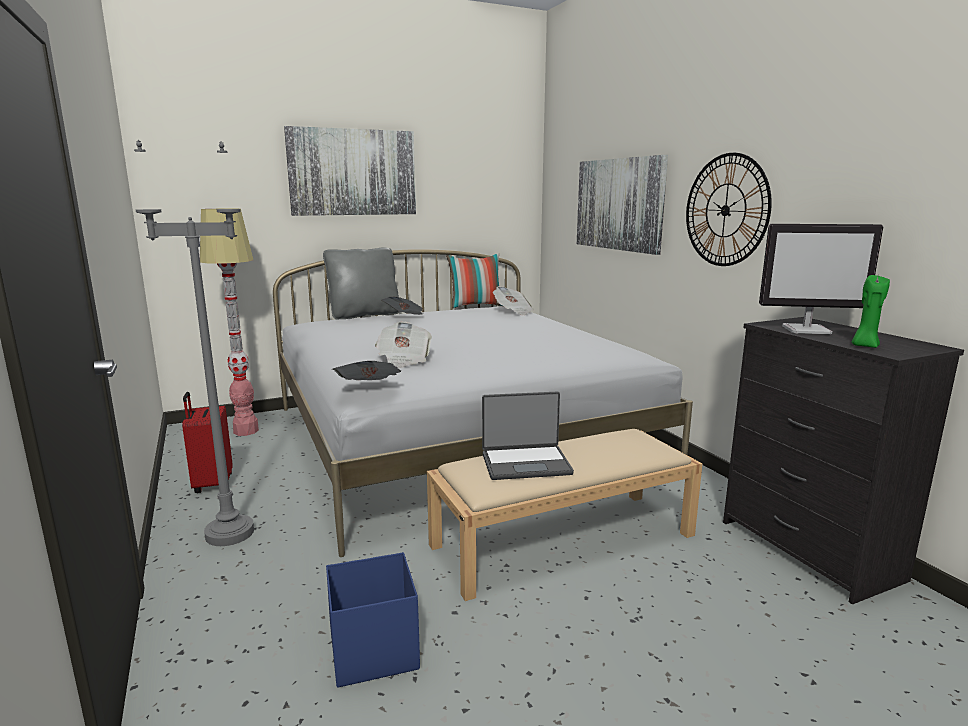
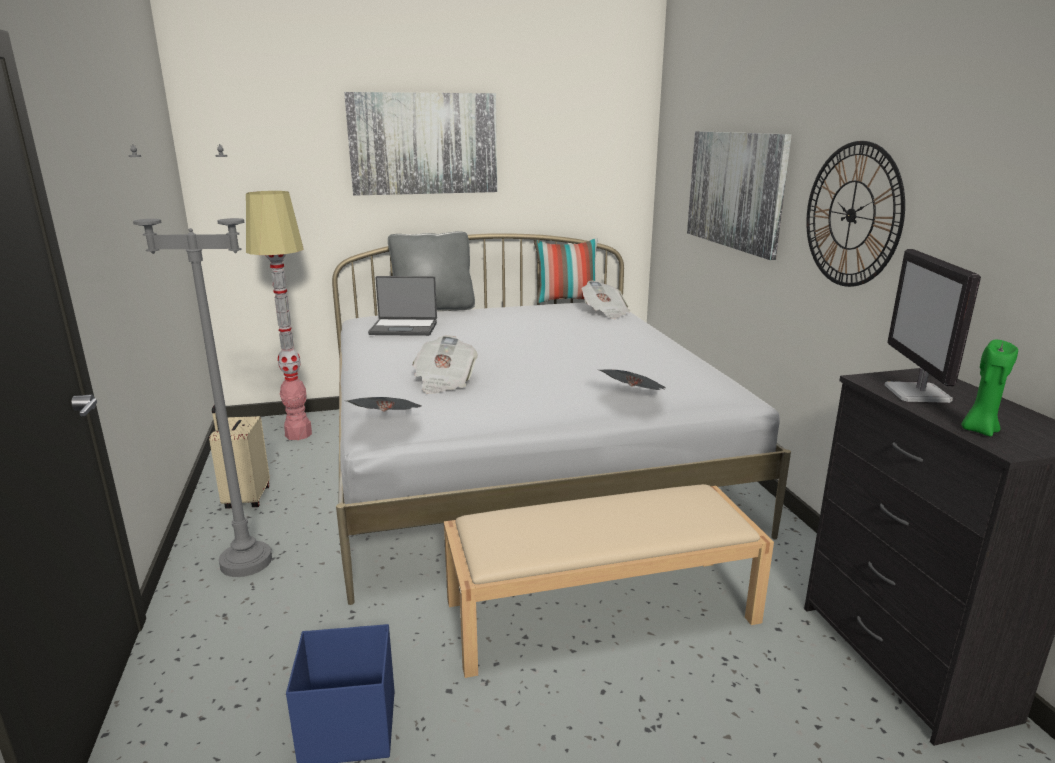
camera: 10 degrees right, 5 degrees up
(212, 484) = (246, 499): red suitcase -> beige suitcase
(405, 318) = (475, 316): newspaper -> newspaper (633, 398)
(525, 463) = (553, 525): laptop -> laptop (404, 328)
(807, 330) = (918, 394): monitor -> monitor turned 75 degrees clockwise

